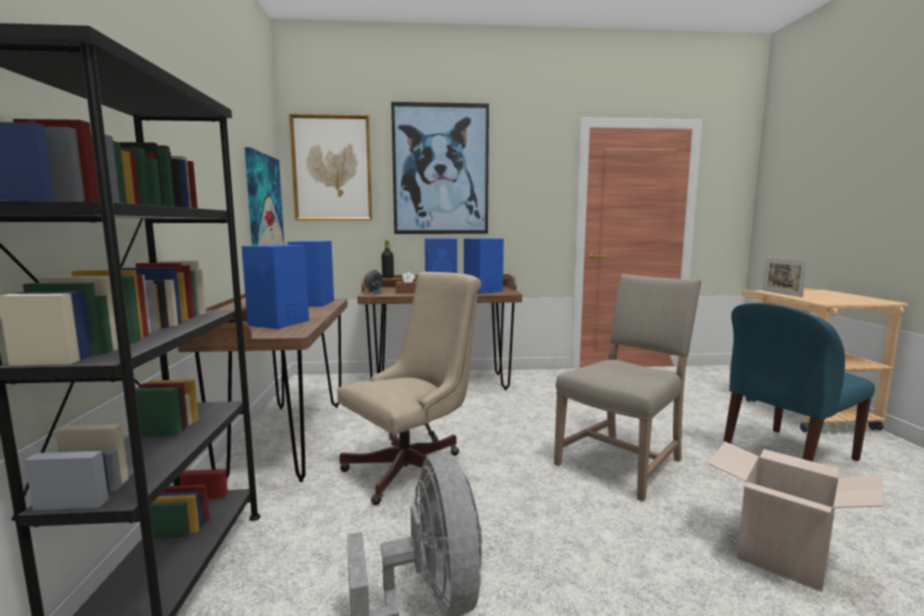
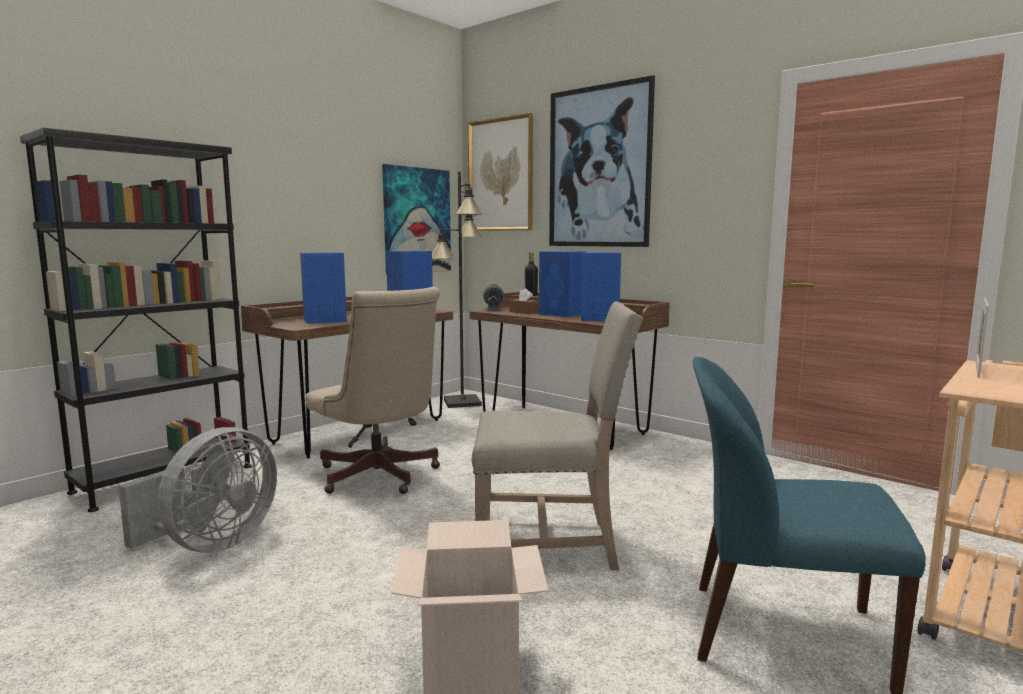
camera: 45 degrees right, 0 degrees up
(320, 386) = (461, 402): none -> black floor lamp
(414, 469) = (380, 477): beige office chair -> beige office chair turned 45 degrees clockwise

